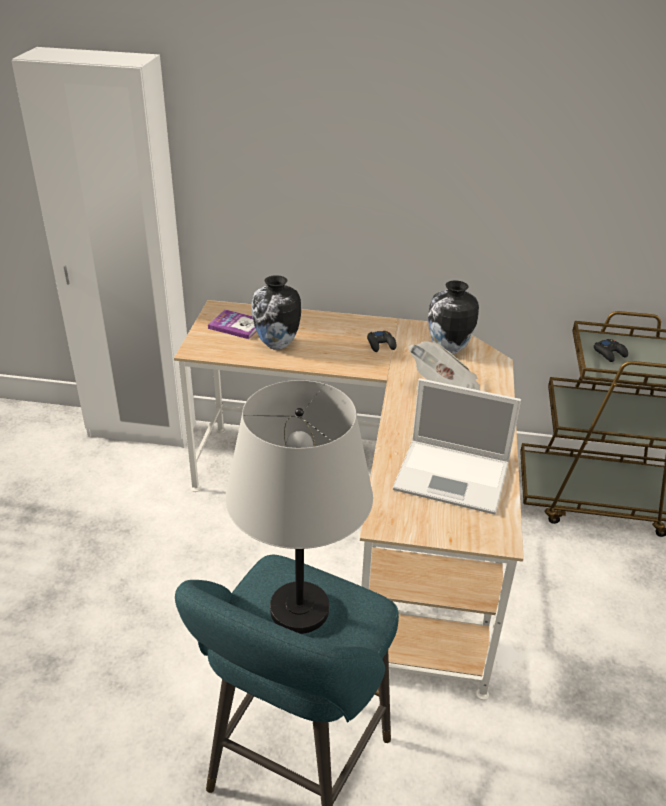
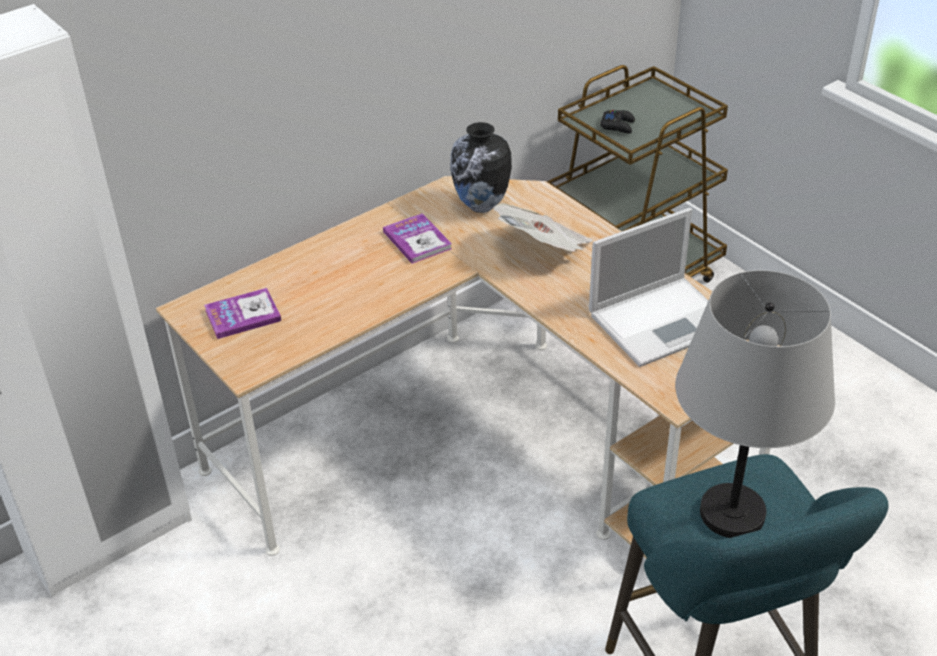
camera: 45 degrees left, 5 degrees up
(277, 345) = (320, 307): vase -> none
(381, 344) = (417, 240): black game controller -> book

